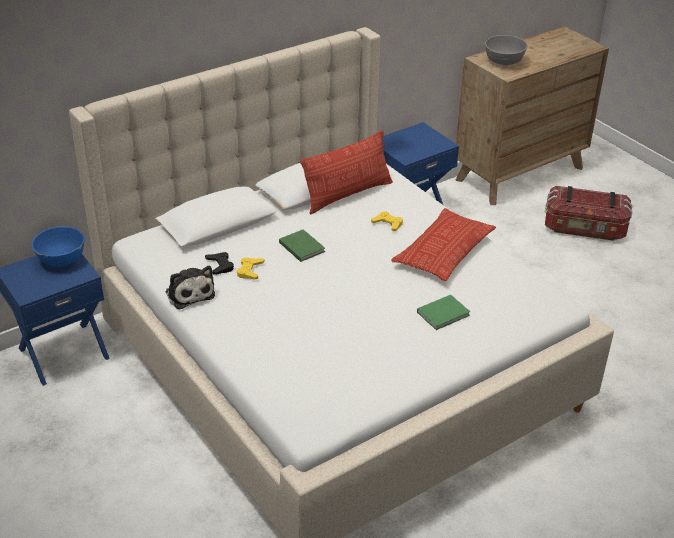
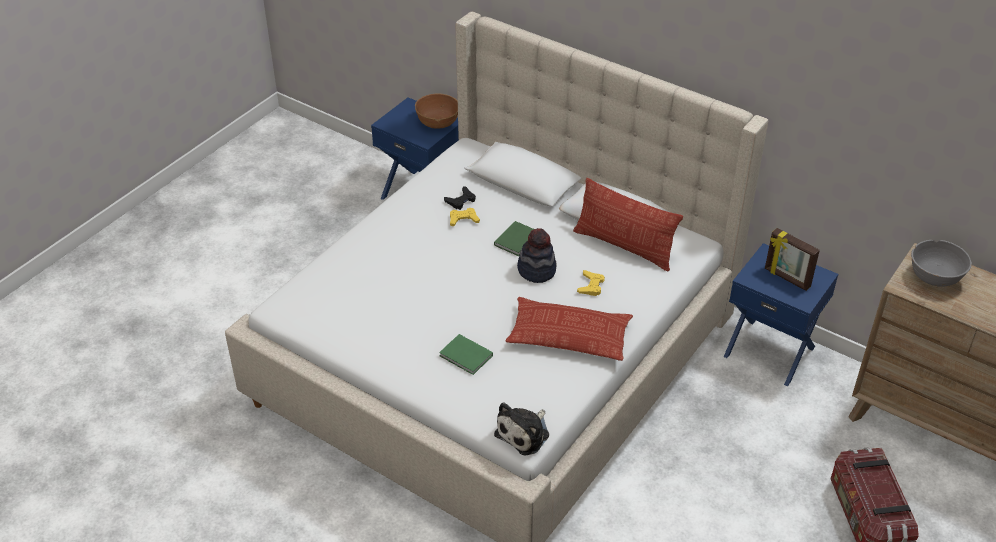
camera: 70 degrees right, 5 degrees up
(61, 259) = (438, 122): blue bowl -> brown bowl
(189, 293) = (414, 196): plush toy -> plush toy (524, 433)
(350, 246) = (536, 270): none -> hat
(416, 143) = (786, 278): none -> picture frame

